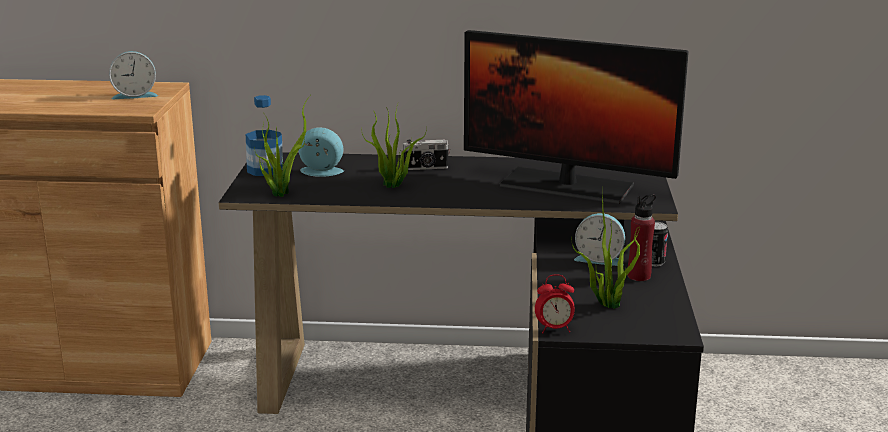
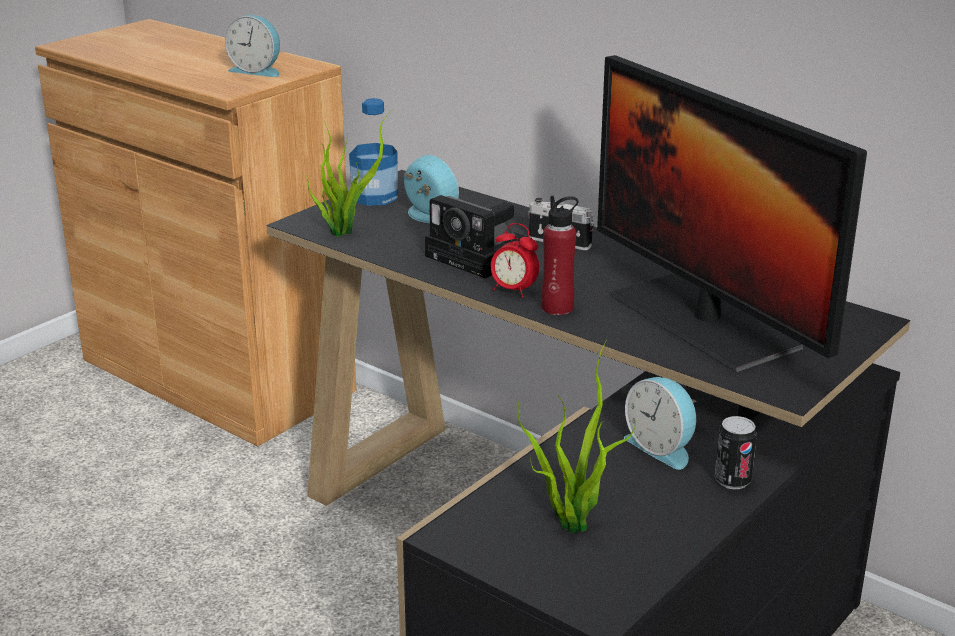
camera: 35 degrees right, 5 degrees up
(393, 186) = (480, 257): potted plant -> camera
(554, 329) = (445, 532): alarm clock -> alarm clock (513, 291)
(639, 276) = (678, 495): red bottle -> red bottle (557, 308)

